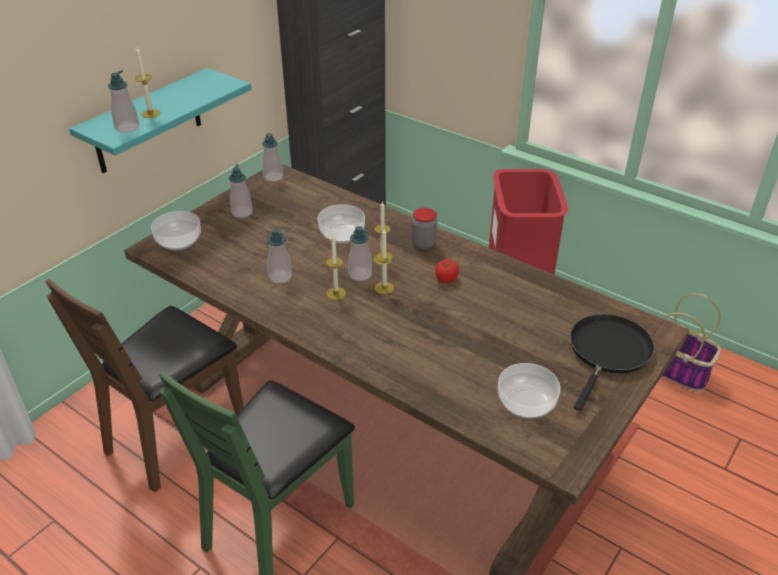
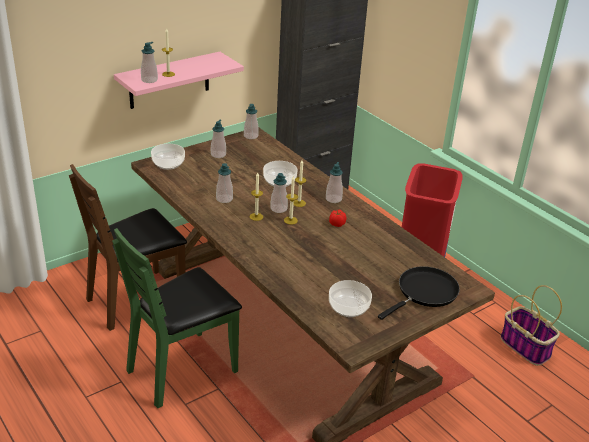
camera: 15 degrees right, 5 degrees down
(148, 122) = (169, 80): turquoise shelf -> pink shelf
(423, 243) = (333, 199): jar -> soap dispenser

